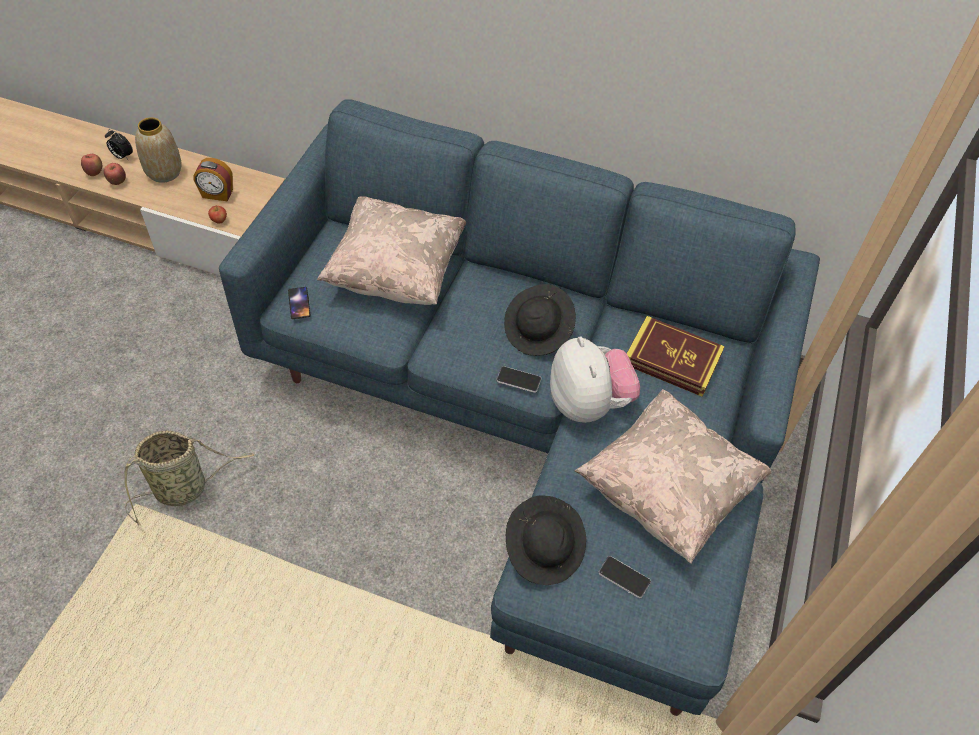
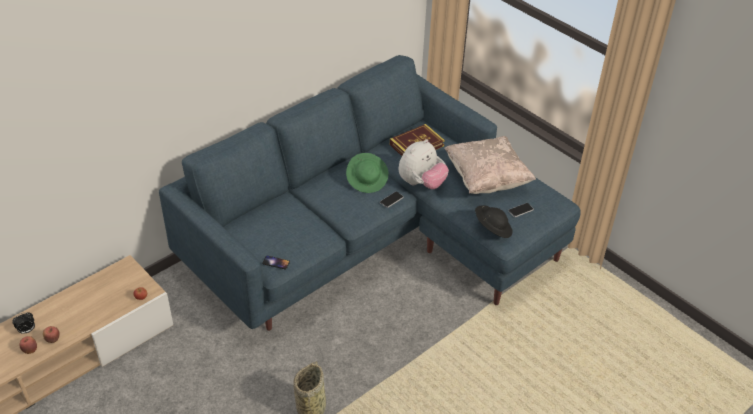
camera: 60 degrees left, 10 degrees down
(165, 172) = (67, 312): vase -> none
(217, 194) = (115, 291): alarm clock -> none
(396, 273) = (284, 217): beige pillow -> none
(538, 332) = (367, 180): black hat -> green hat
(588, 404) = (421, 183): plush toy -> plush toy turned 120 degrees clockwise

